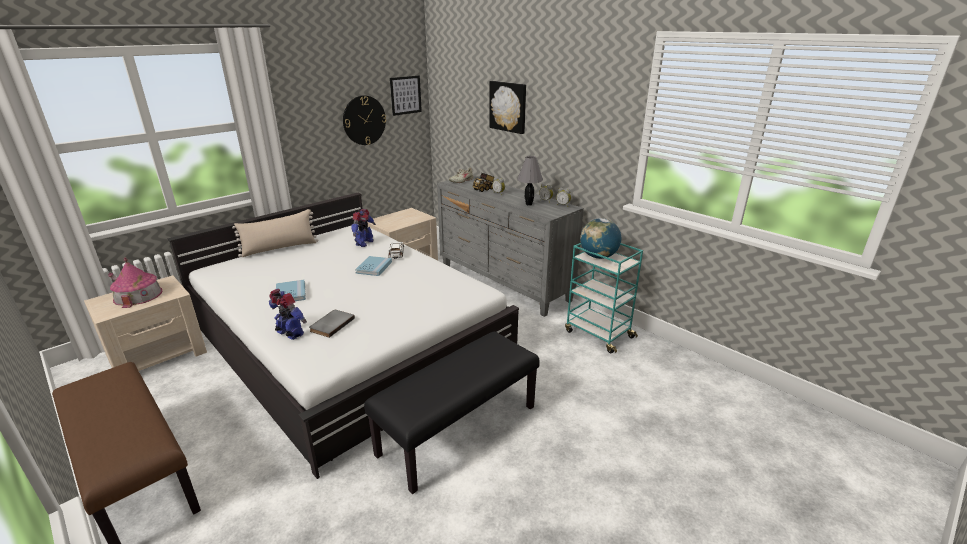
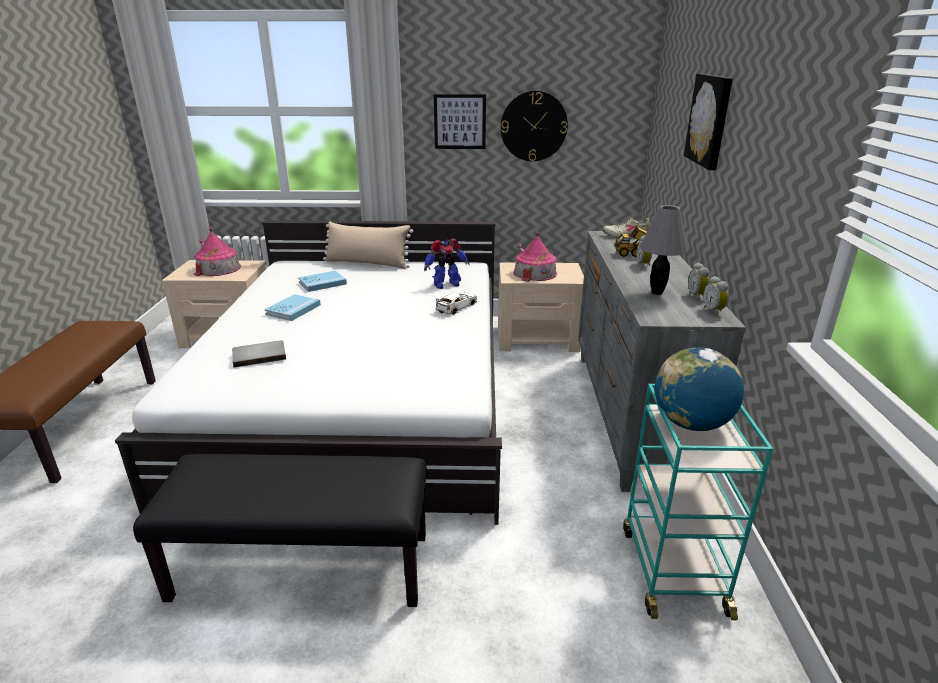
camera: 45 degrees right, 0 degrees up
(290, 334) = (220, 348): toy robot -> none
(374, 267) = (405, 314): blue book -> blue book (322, 283)
(398, 220) = (535, 273): none -> toy house
(405, 95) = (609, 97): picture -> picture (460, 121)

